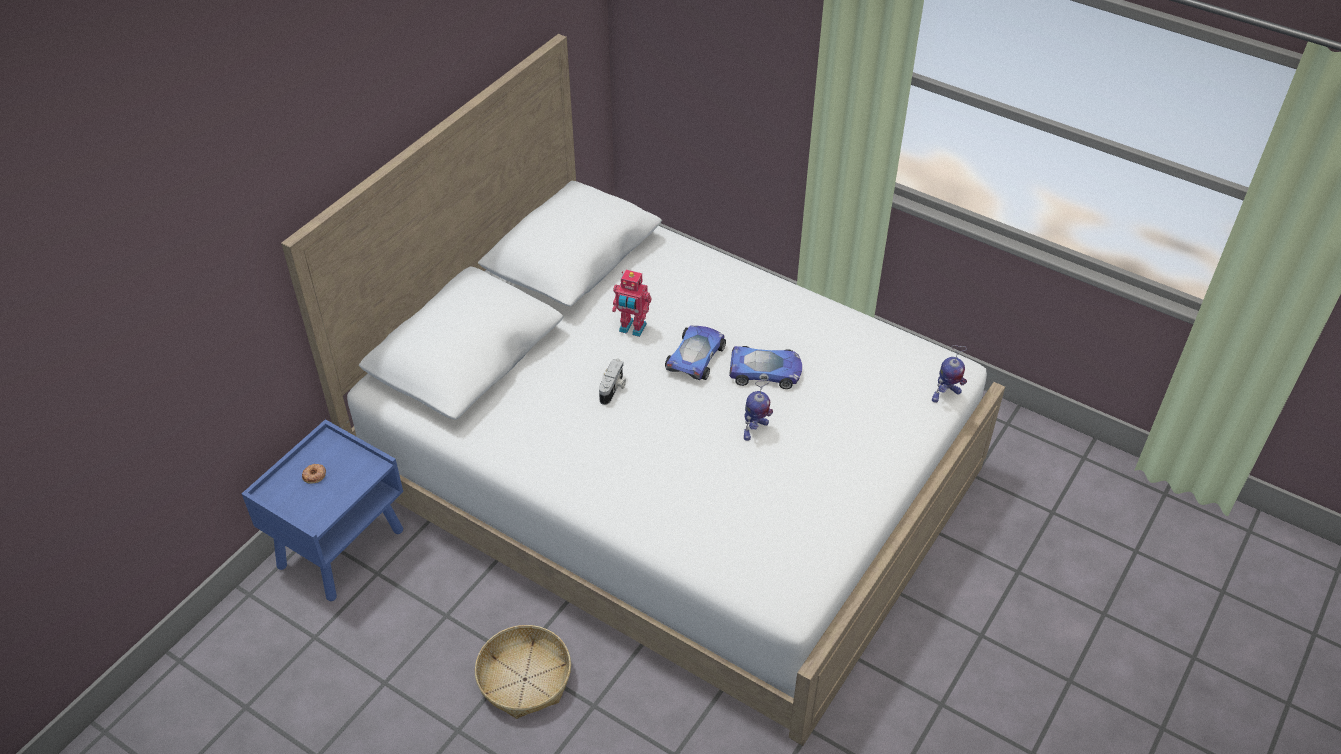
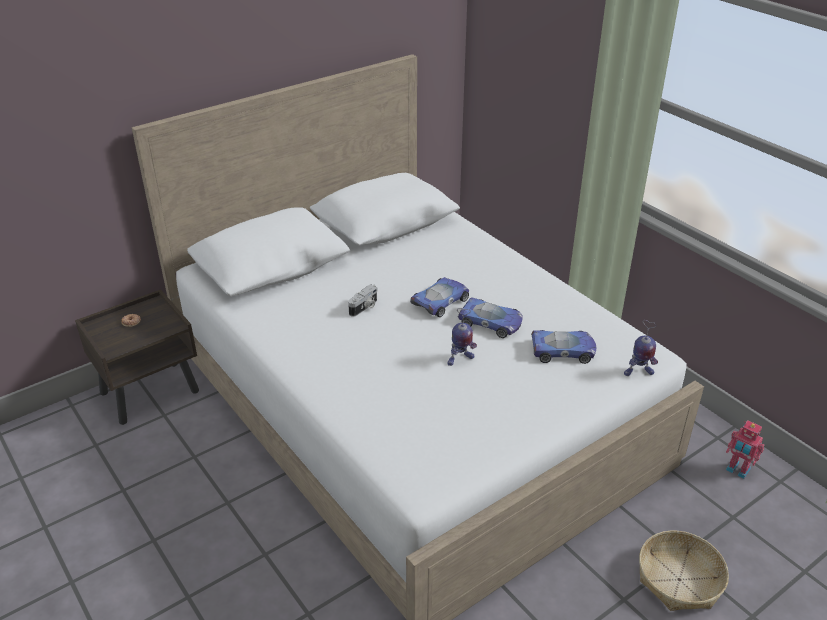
camera: 20 degrees right, 10 degrees down
(341, 547) = (150, 392): blue nightstand -> brown nightstand
(525, 679) = (224, 518): basket -> basket (679, 579)
(632, 329) = (402, 273): toy robot -> toy robot (737, 470)
(858, 388) = (563, 351): none -> toy car

